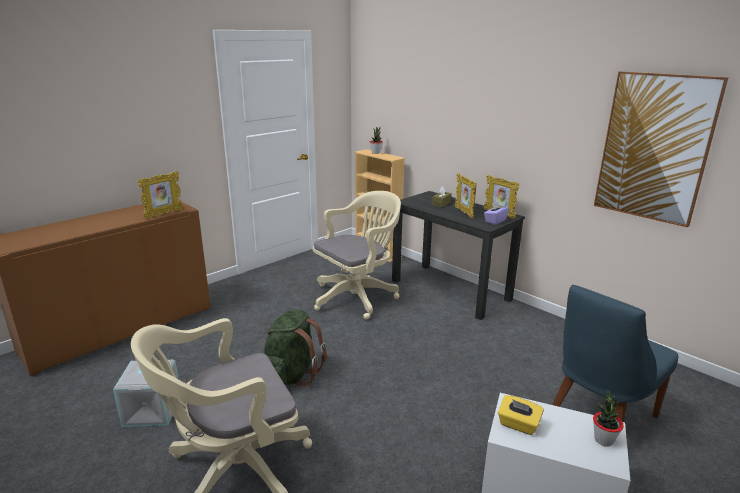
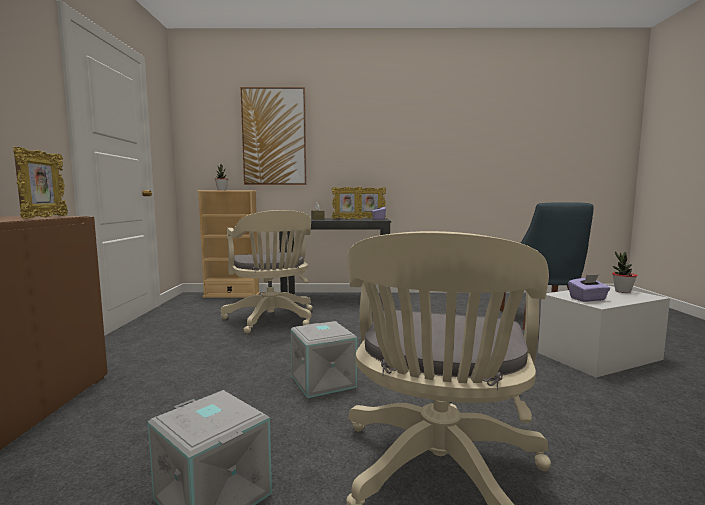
camera: 45 degrees left, 15 degrees down
(292, 374) = (324, 381): green backpack -> grey storage box
(358, 296) = (272, 320): beige office chair -> beige office chair turned 150 degrees clockwise
(518, 425) = (588, 299): yellow tissue box -> purple tissue box
(654, 148) = (472, 148): picture -> picture (274, 137)

